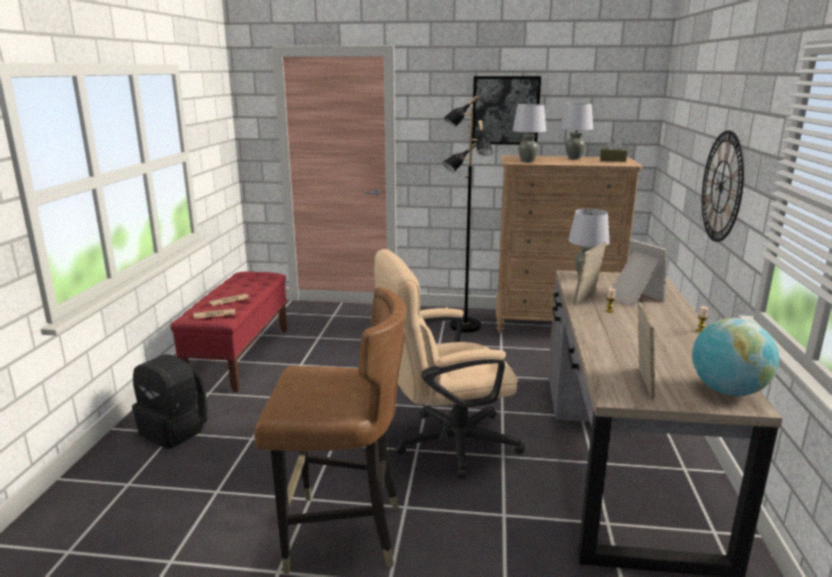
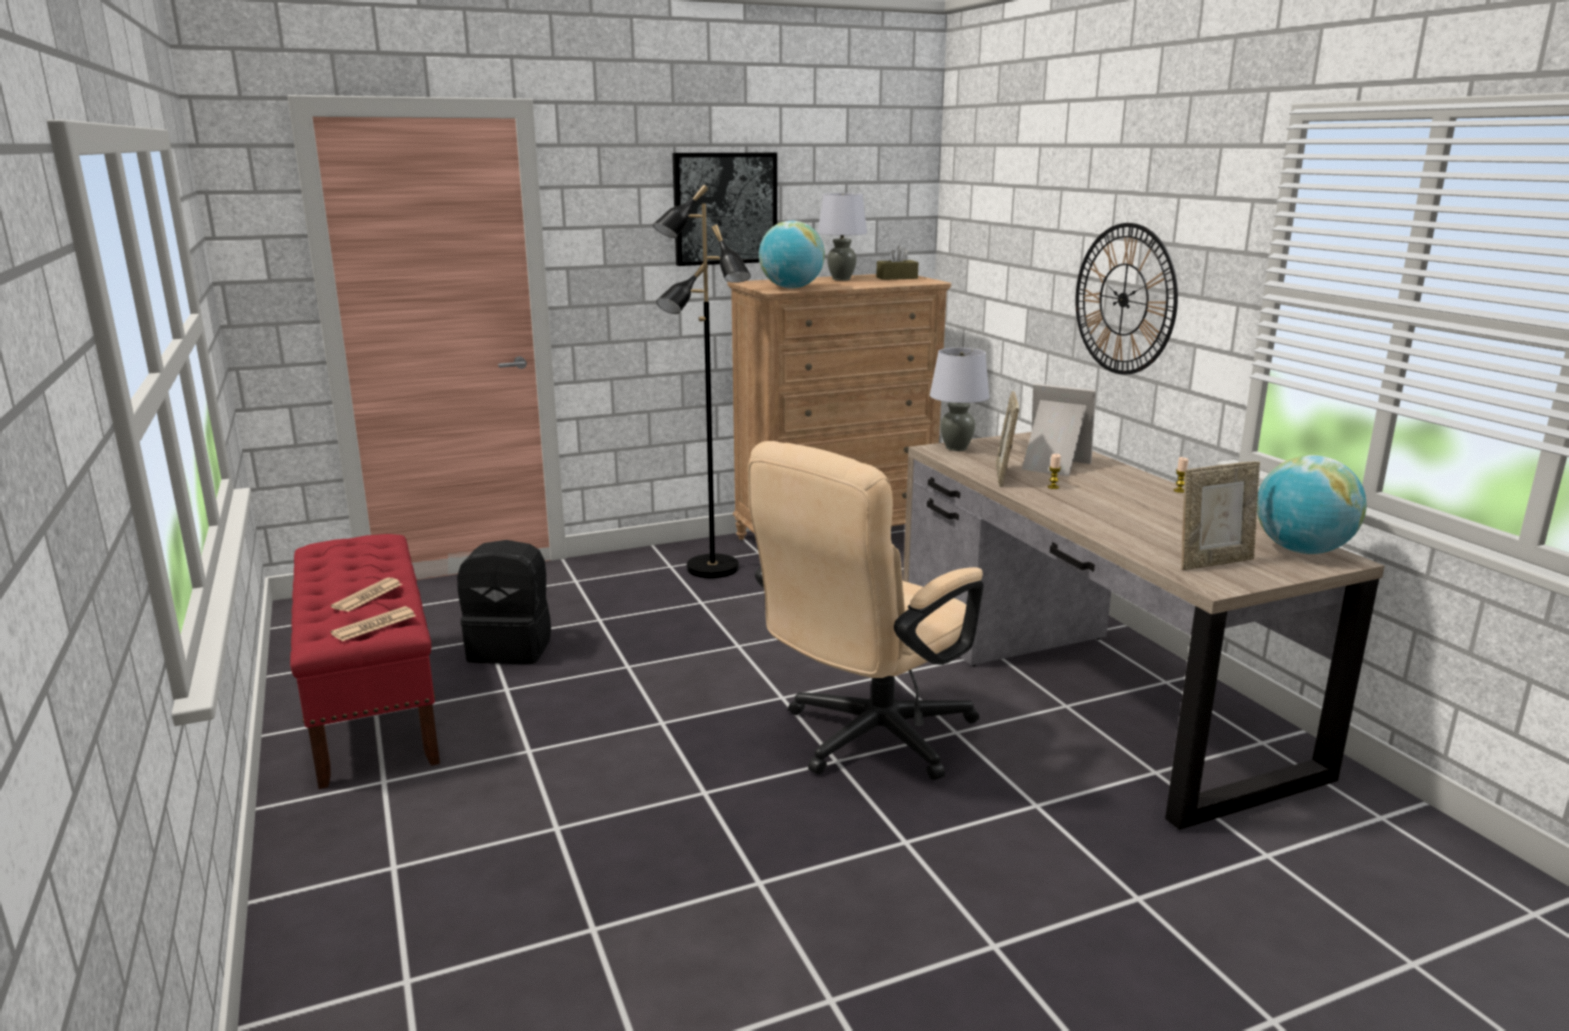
camera: 30 degrees left, 0 degrees up
(175, 430) = (392, 863): black backpack -> black backpack (511, 648)
(341, 534) = (861, 912): brown chair -> none
(527, 161) = (791, 288): grey table lamp -> globe
(641, 382) = (1213, 562): picture frame -> picture frame turned 90 degrees clockwise

